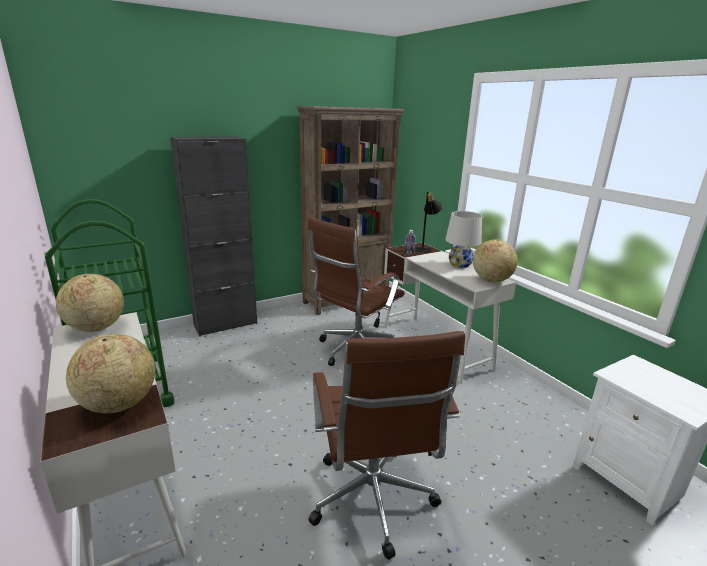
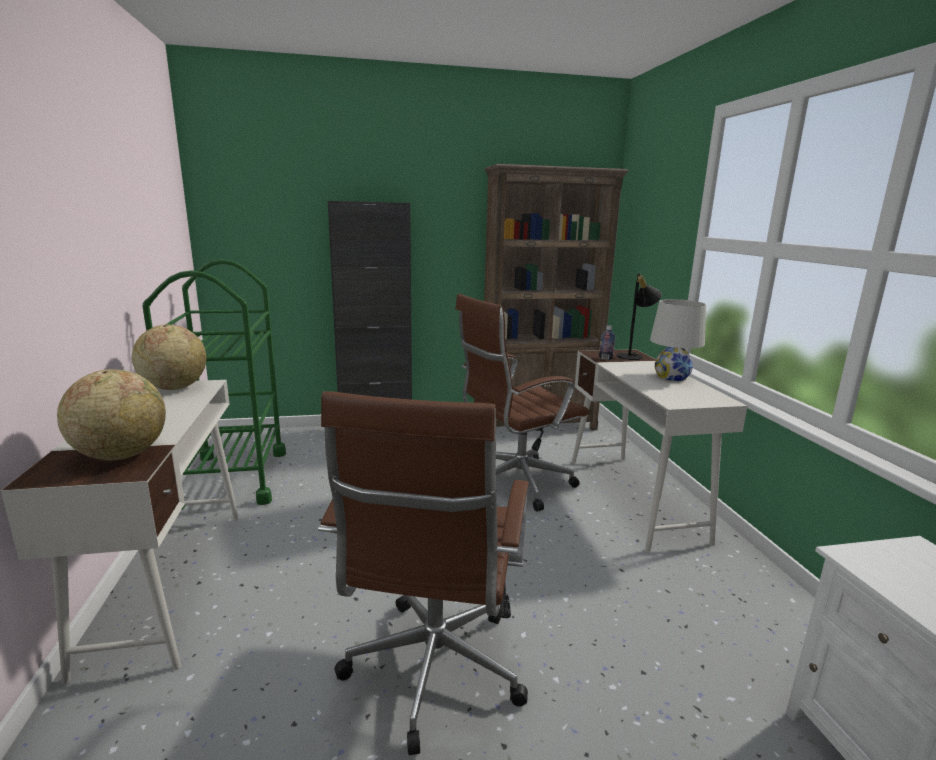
camera: 20 degrees right, 5 degrees down
(491, 280) = (706, 399): globe -> none

